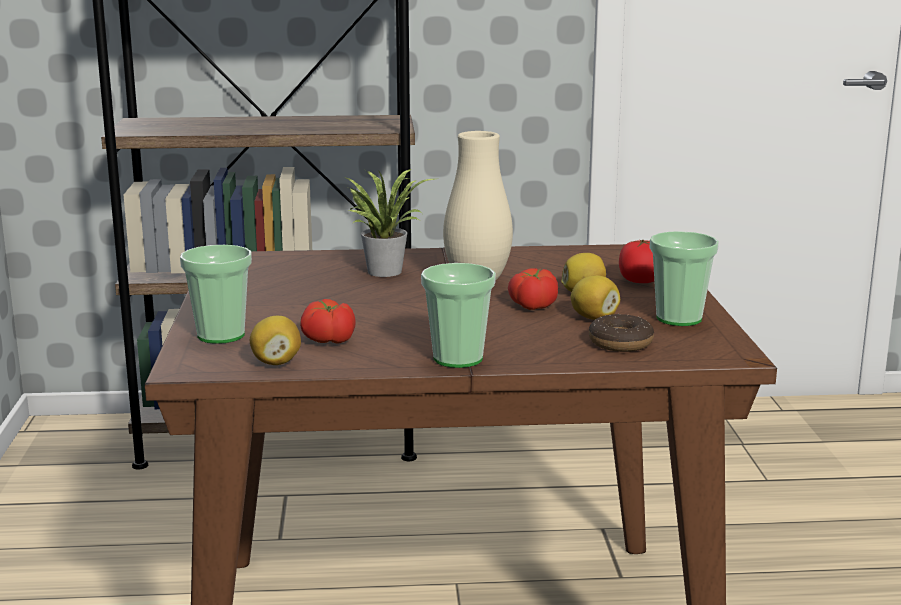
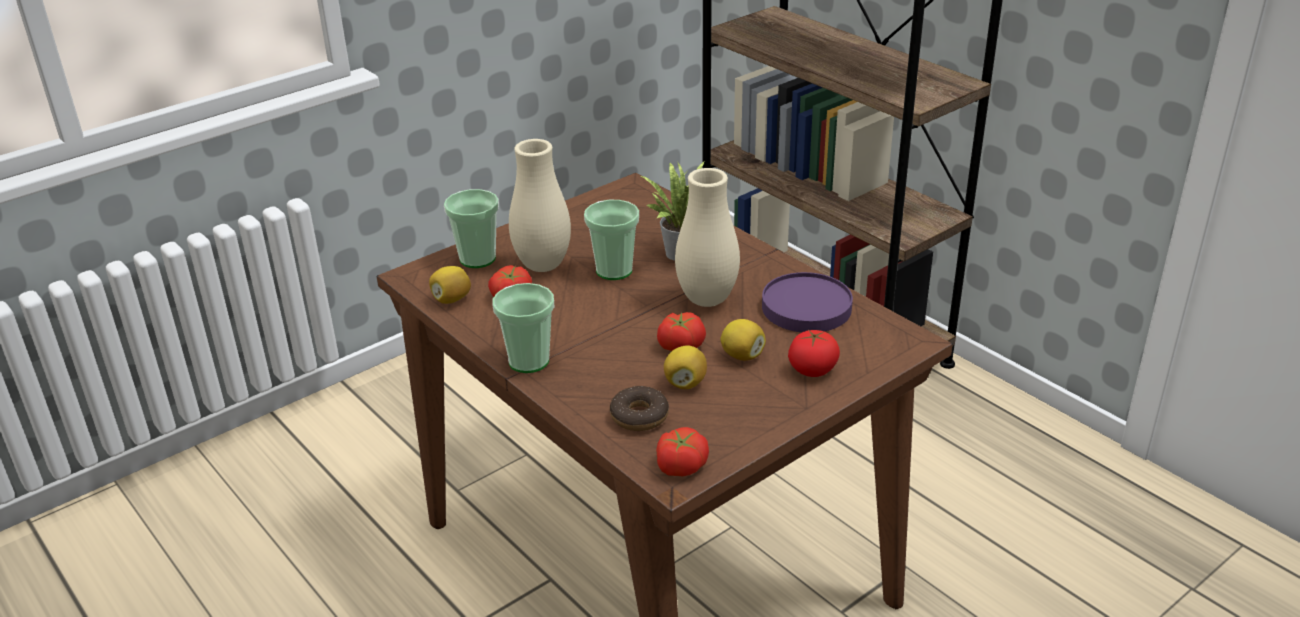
camera: 55 degrees right, 15 degrees up
(295, 316) = (543, 265): none -> beige vase
(547, 261) = (806, 307): none -> purple plate
(679, 318) = (734, 423): cup -> cup (614, 270)
(716, 348) = (680, 465): none -> tomato

